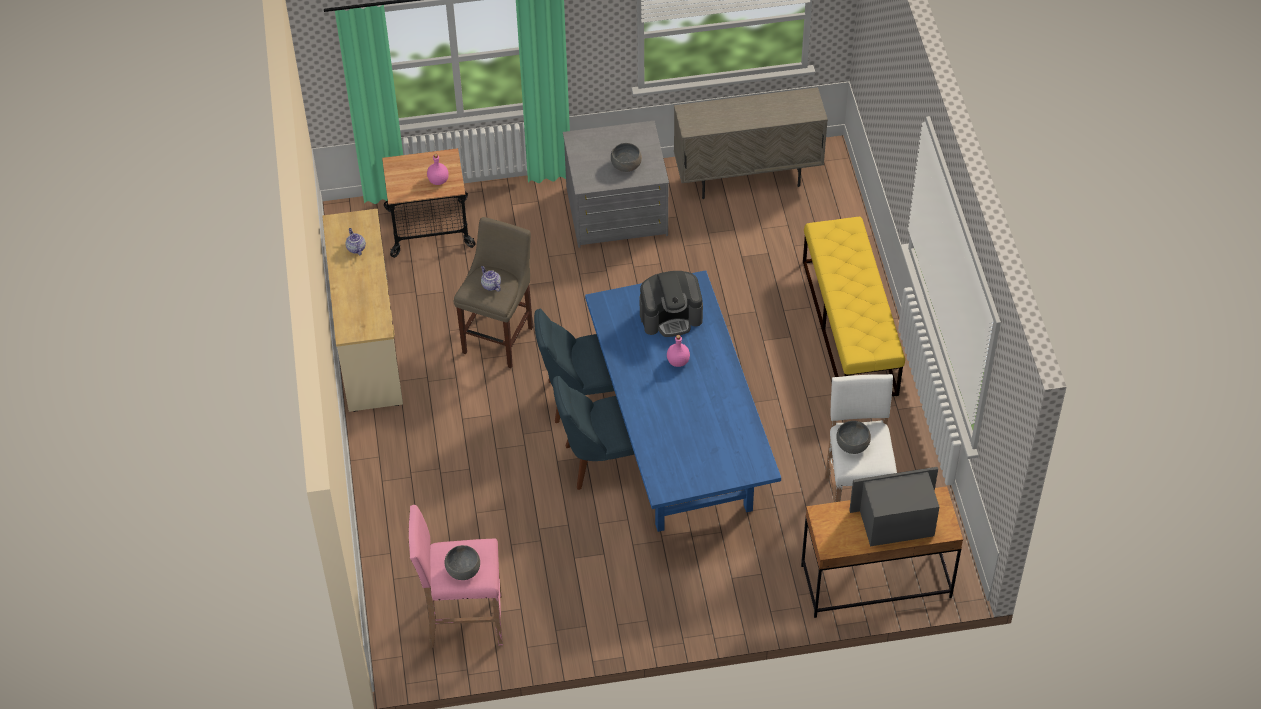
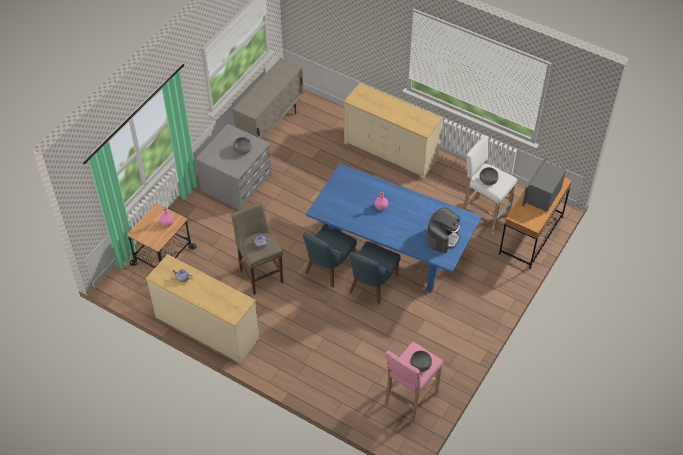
camera: 50 degrees left, 0 degrees up
(671, 316) = (352, 192): coffee machine -> coffee machine (442, 237)
(849, 327) = (390, 151): yellow bench -> beige dresser

